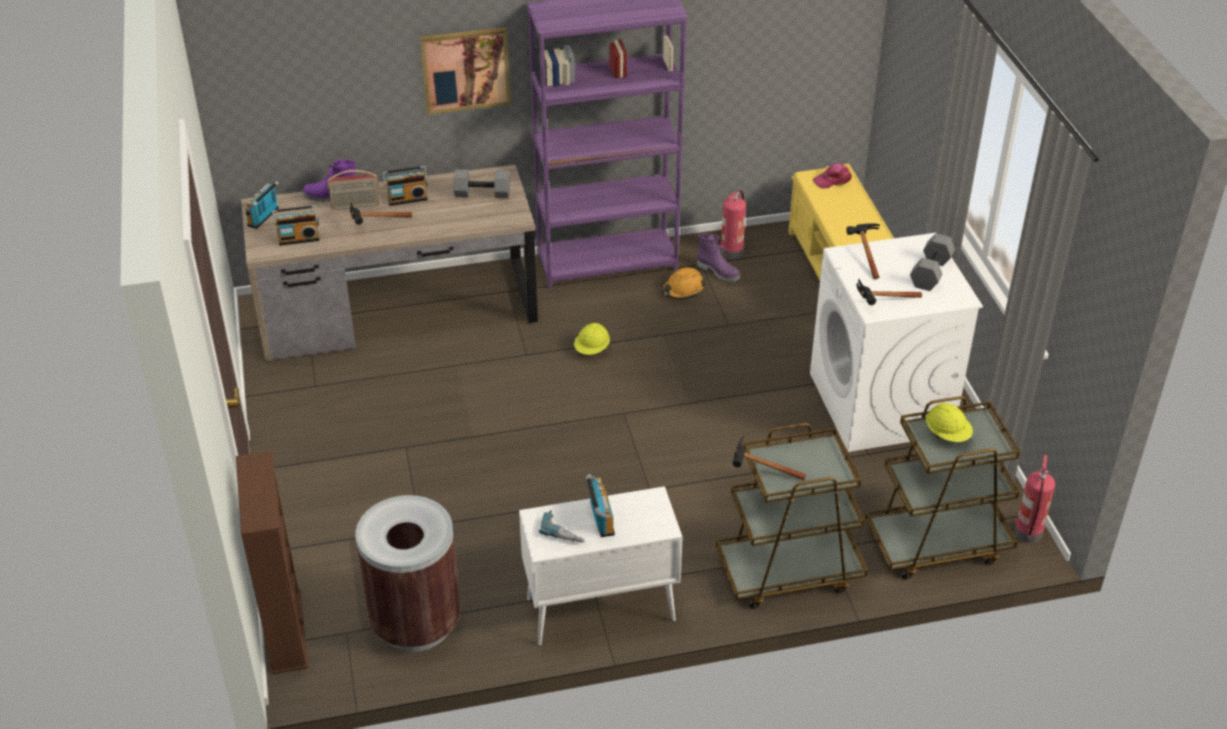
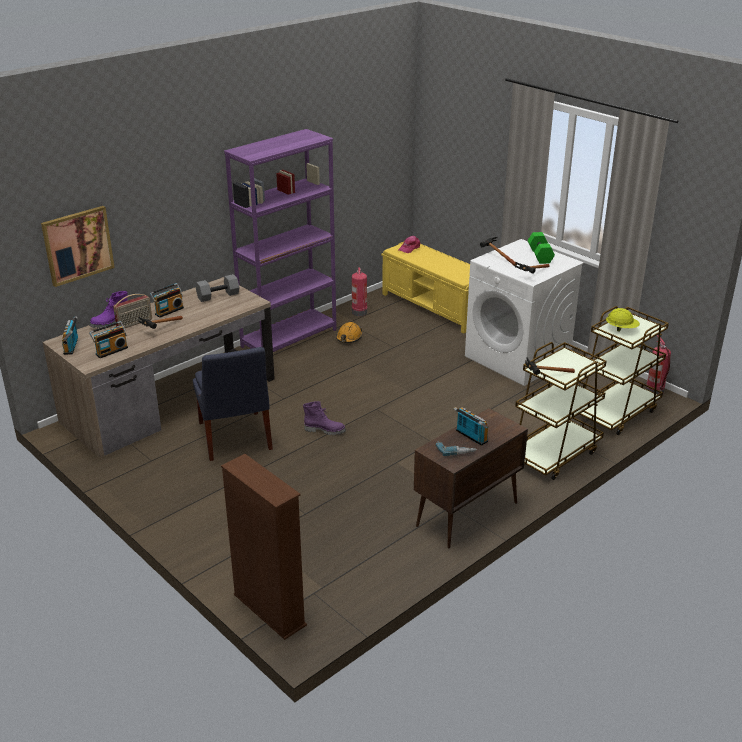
camera: 30 degrees left, 10 degrees down
(415, 623) = (356, 568): brown trash can -> none
(426, 390) = (234, 438): none -> blue chair
(465, 69) = (188, 208): picture -> picture (77, 245)
(592, 350) = (323, 383): yellow hard hat -> none
(599, 610) = (466, 515): white cabinet -> brown cabinet
(718, 272) = (361, 323): purple boot -> purple boot (325, 430)
(930, 272) = (539, 255): grey dumbbell -> green dumbbell

